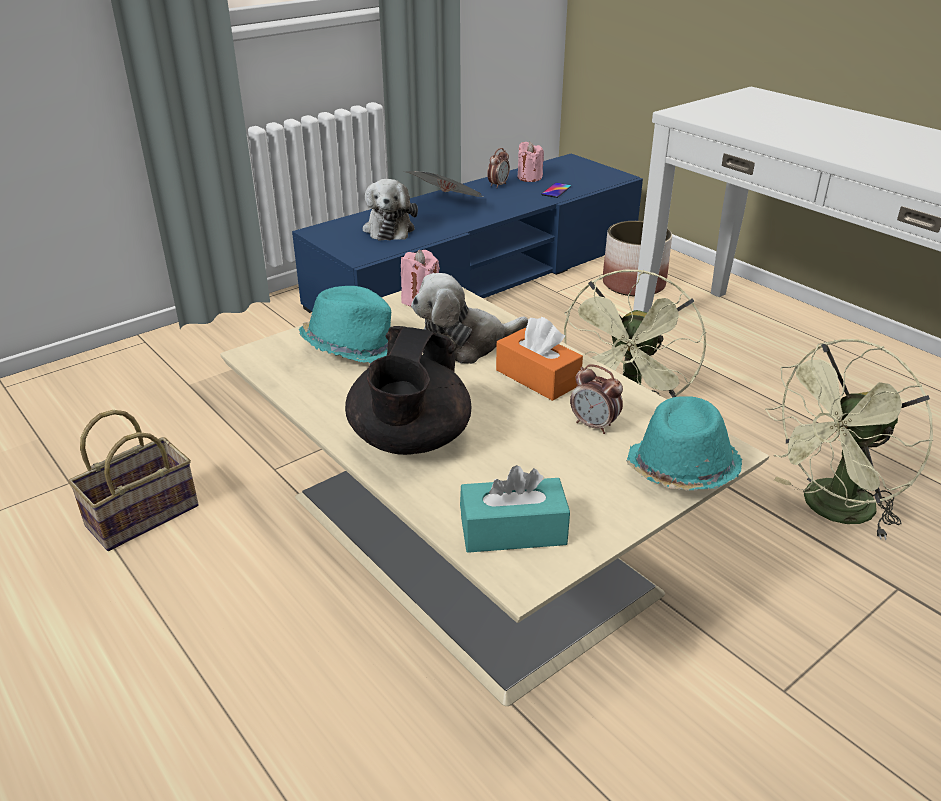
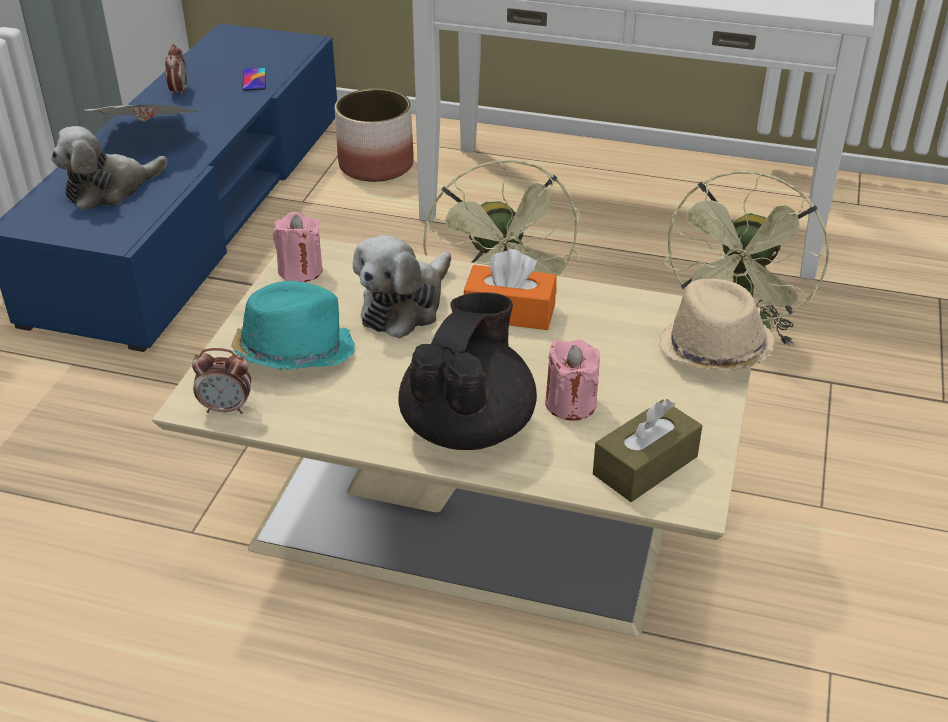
camera: 35 degrees left, 5 degrees up
(144, 513) = (90, 653): basket -> none
(389, 228) = (109, 189): plush toy -> plush toy turned 90 degrees clockwise
(409, 441) = (468, 426): black teapot -> black teapot turned 135 degrees counterclockwise
(513, 531) = (645, 465): turquoise tissue box -> brown tissue box
(529, 177) = (205, 70): pink candle -> pink candle (570, 404)
(594, 425) = (607, 339): alarm clock -> alarm clock (227, 408)
(681, 470) = (713, 351): turquoise hat -> beige hat

